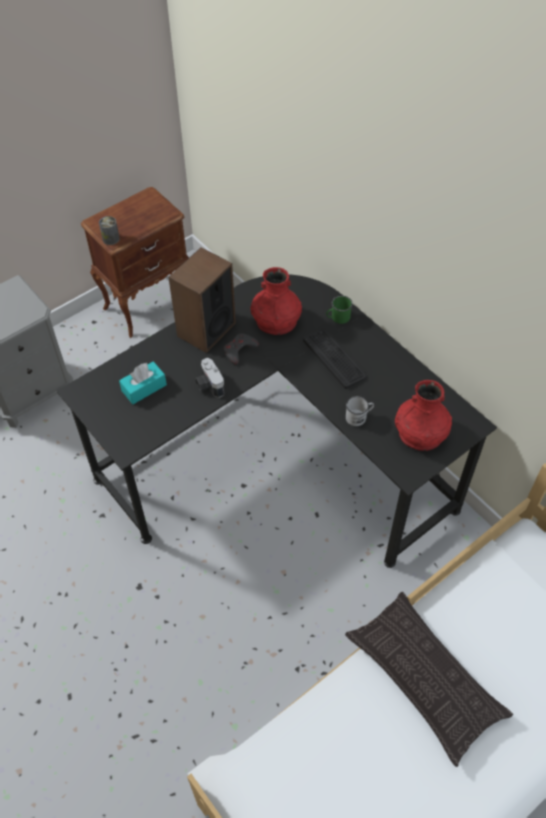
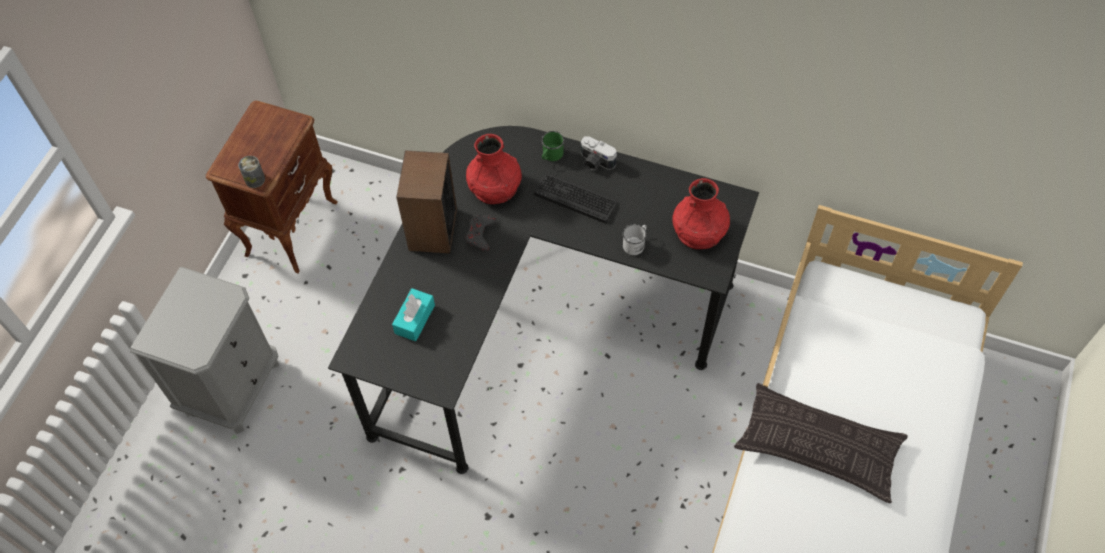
camera: 30 degrees left, 5 degrees up
(208, 385) = (476, 284): camera -> camera (595, 162)

